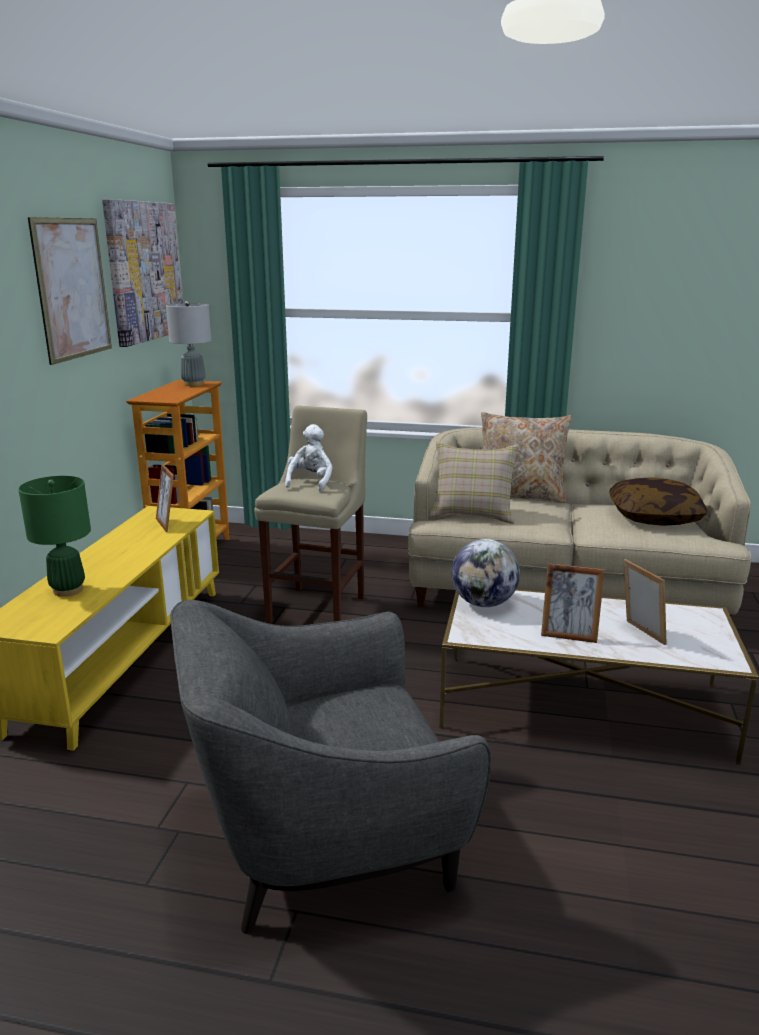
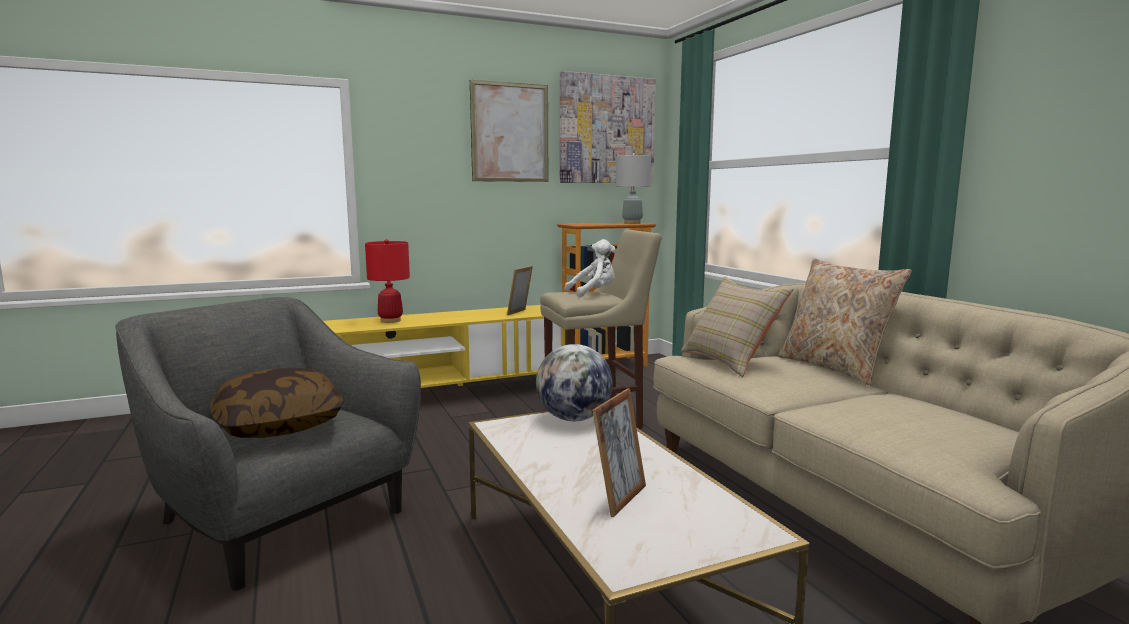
camera: 55 degrees right, 10 degrees down
(68, 590) = (390, 320): green table lamp -> red table lamp
(569, 635) = (558, 464): picture frame -> none
(654, 517) = (945, 425): pillow -> pillow (279, 424)

